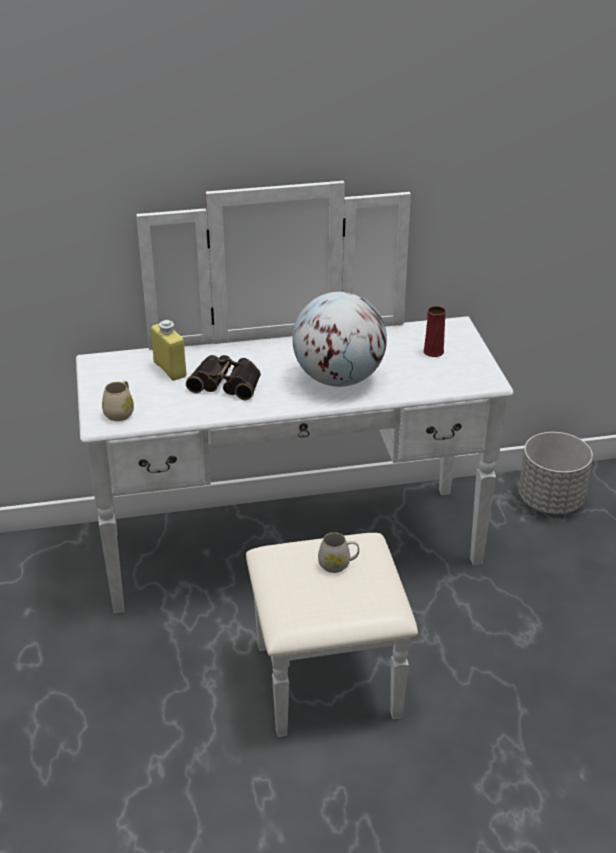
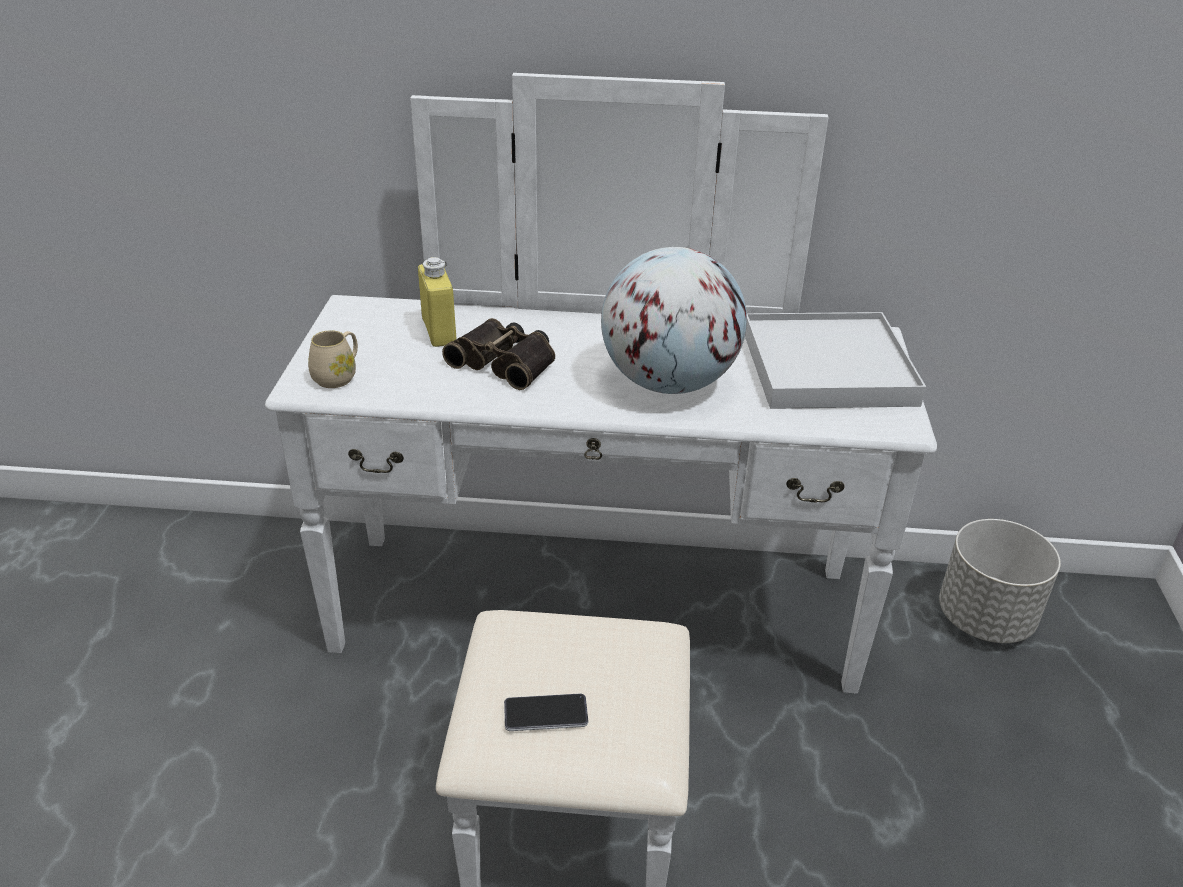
camera: 15 degrees right, 0 degrees up
(320, 596) = (545, 714): none -> phone
(338, 564) = (595, 665): white mug -> none
(433, 352) = (828, 368): red vase -> white tray

